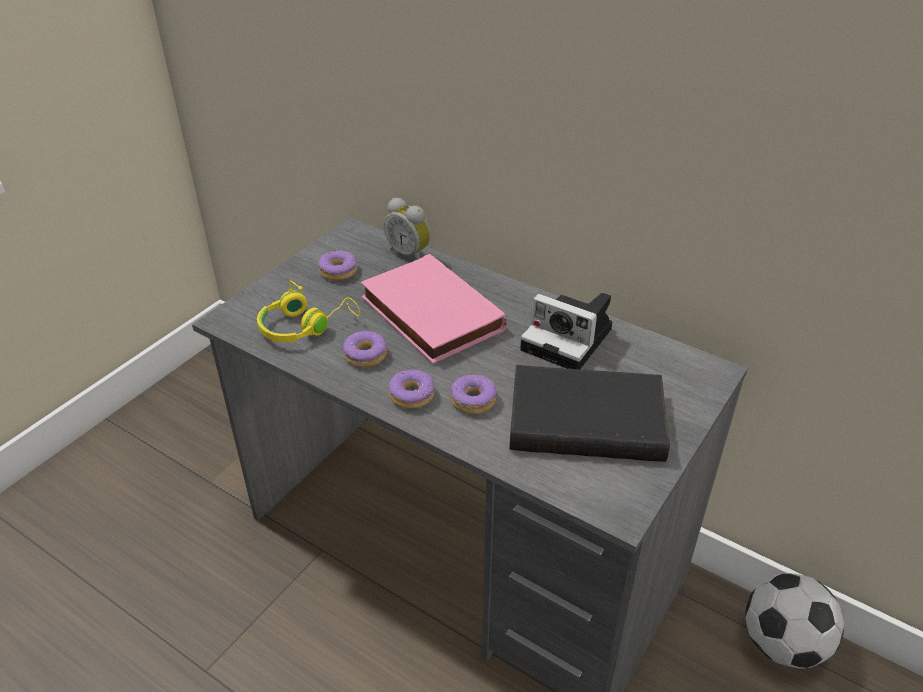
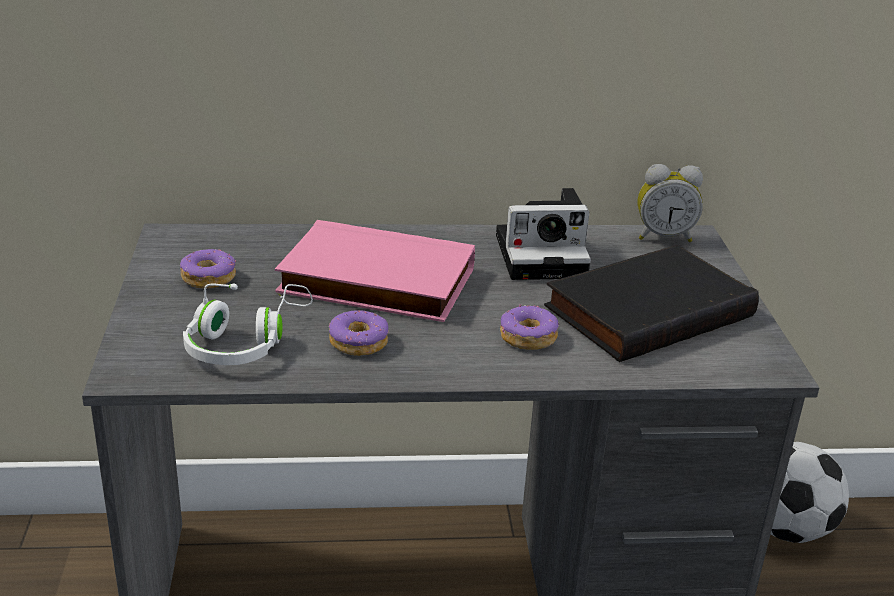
camera: 40 degrees left, 10 degrees down
(305, 326) = (245, 342): yellow headphones -> white headphones
(410, 254) = (272, 236): alarm clock -> alarm clock (663, 236)
(412, 395) = (461, 357): donut -> none

